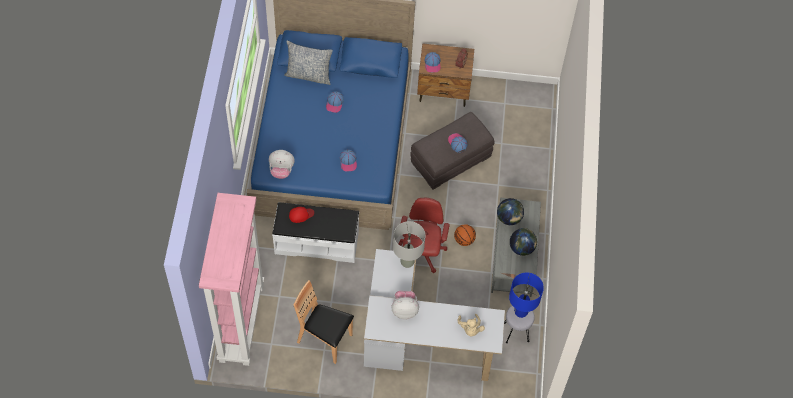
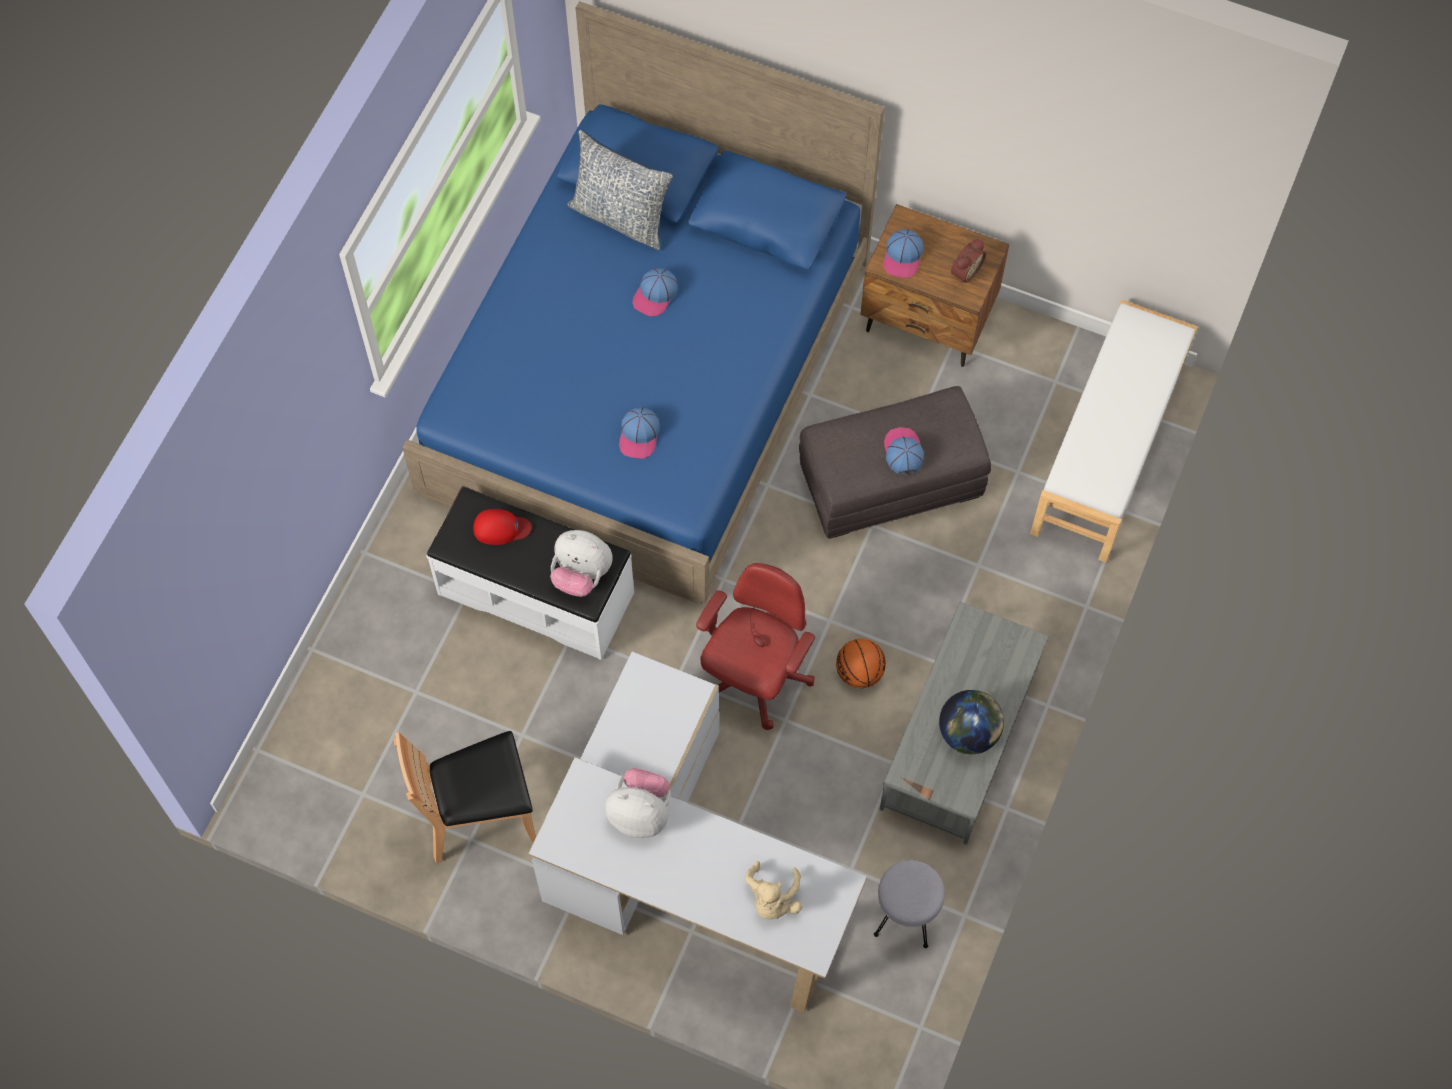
camera: 20 degrees right, 5 degrees up
(241, 322) = (315, 727): pink bookcase -> none
(281, 170) = (488, 418): plush toy -> plush toy (581, 574)
(325, 340) = (479, 817): brown chair -> brown chair turned 60 degrees counterclockwise
(407, 262) = (689, 700): grey table lamp -> none
(509, 218) = (962, 656): globe -> none
(521, 311) = (916, 882): blue table lamp -> none
(535, 126) = (1108, 451): none -> white bench

